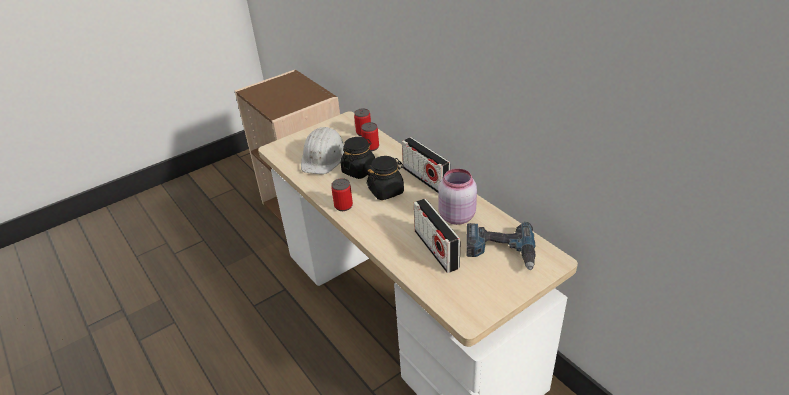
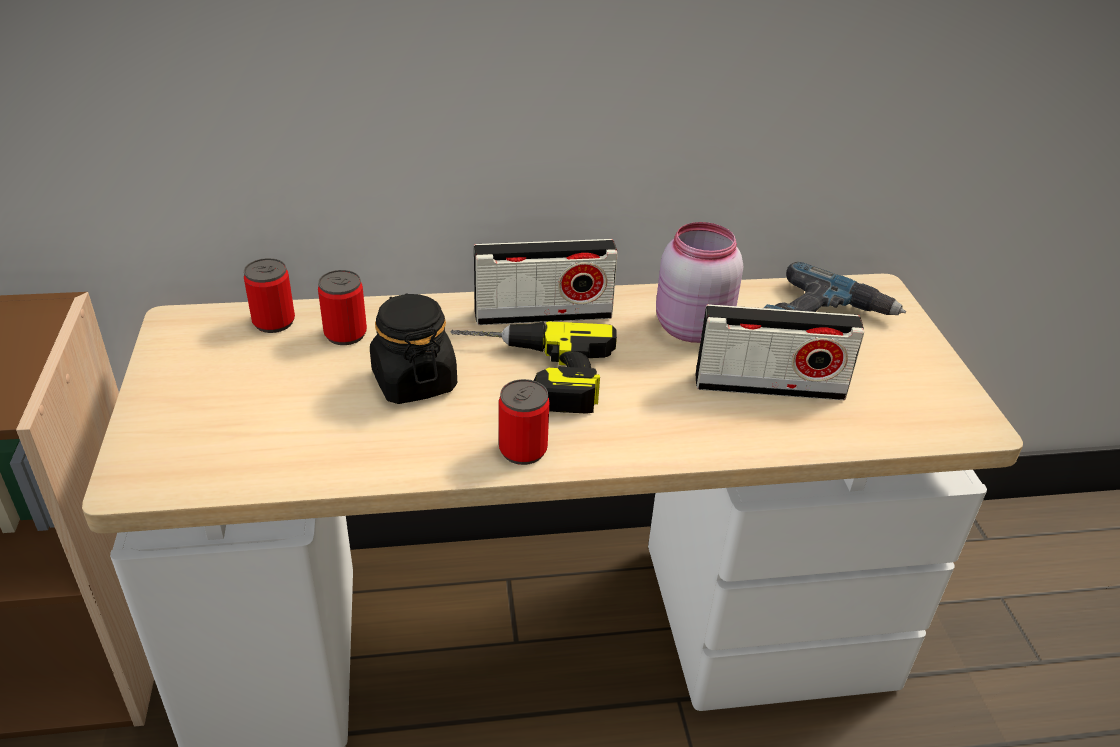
camera: 65 degrees left, 0 degrees up
(324, 157) = (292, 411): white hard hat -> none
(386, 191) = (530, 374): black jar -> power drill

